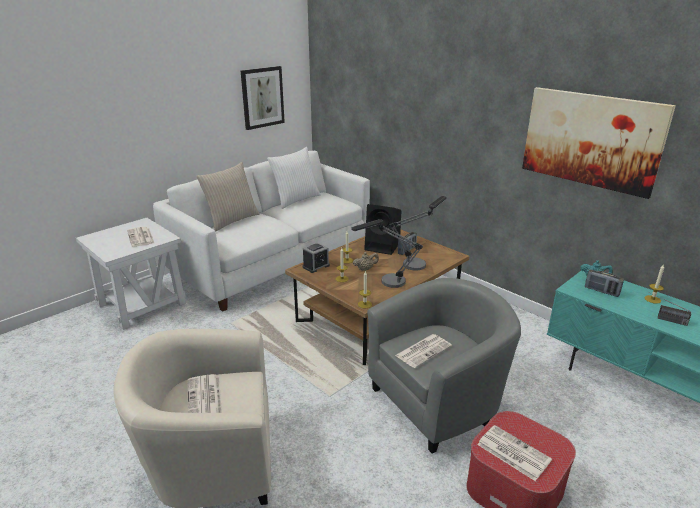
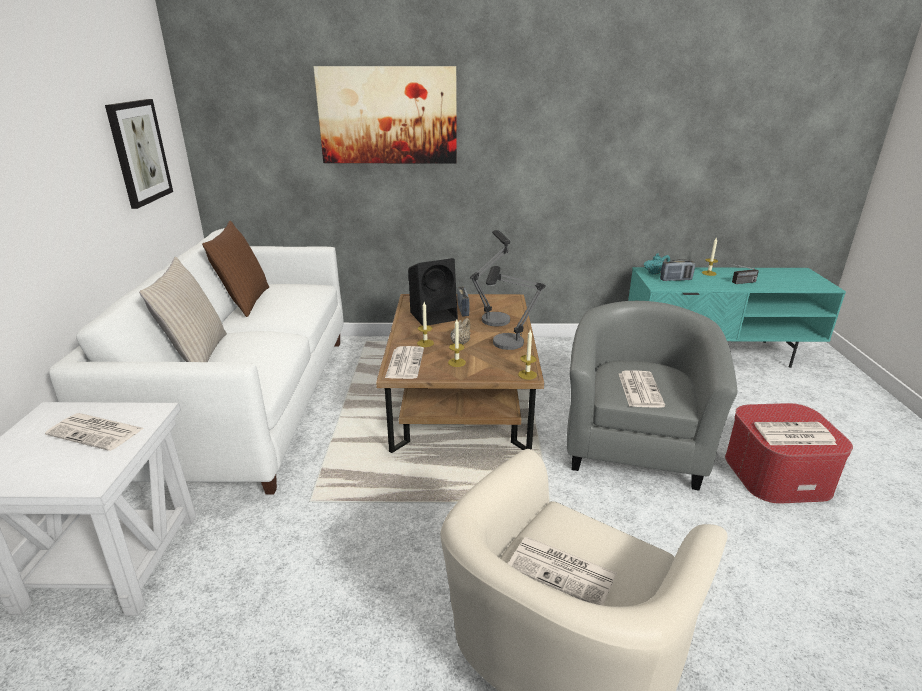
camera: 45 degrees left, 0 degrees up
(296, 200) = (244, 302): white pillow -> brown pillow
(316, 266) = (404, 363): alarm clock -> newspaper
(591, 140) = (624, 135): picture -> picture (388, 116)

